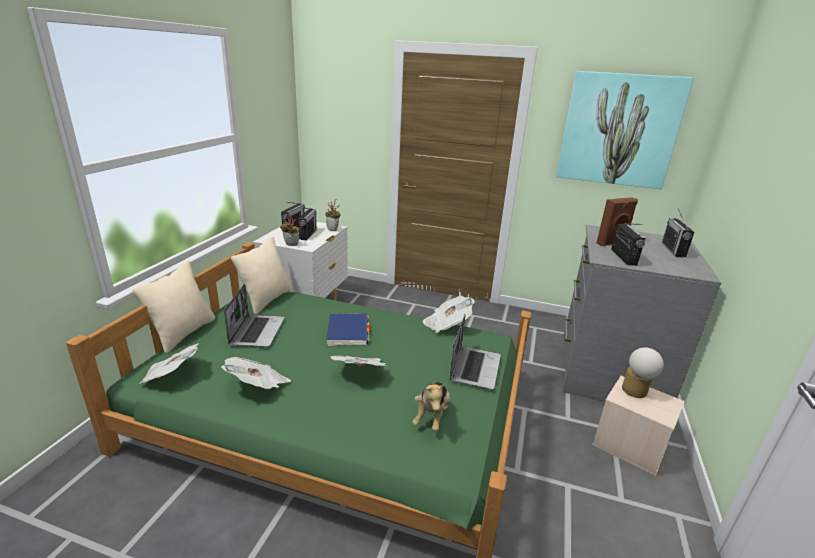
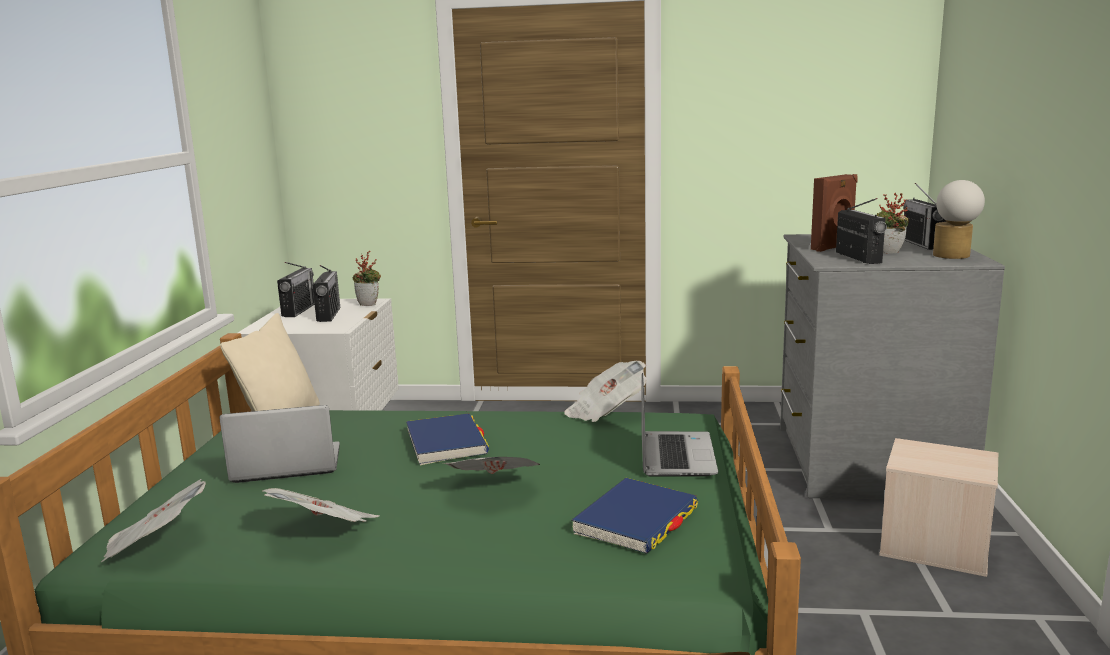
camera: 10 degrees left, 10 degrees down
(183, 333) = (147, 489): beige pillow -> none
(257, 331) = (285, 465): laptop -> laptop turned 90 degrees counterclockwise
(290, 245) = (306, 330): potted plant -> potted plant (889, 253)
(431, 416) = (636, 520): plush toy -> blue book
(619, 130) = (800, 92): picture -> none
(634, 393) = (924, 454): table lamp -> table lamp (953, 256)

